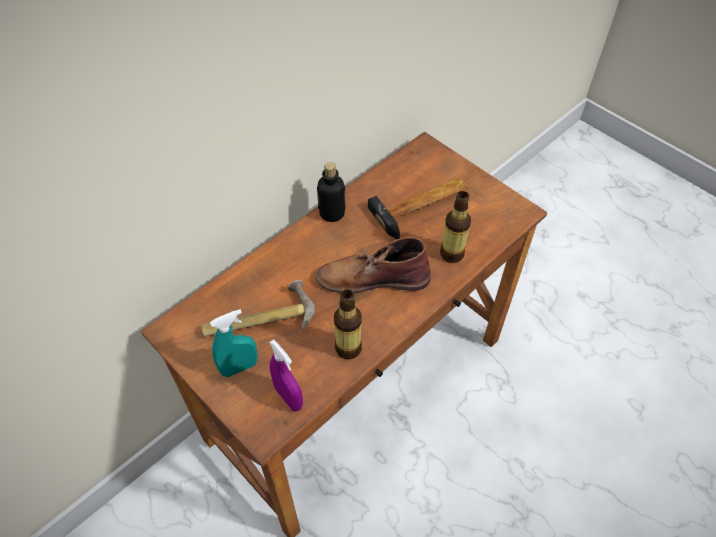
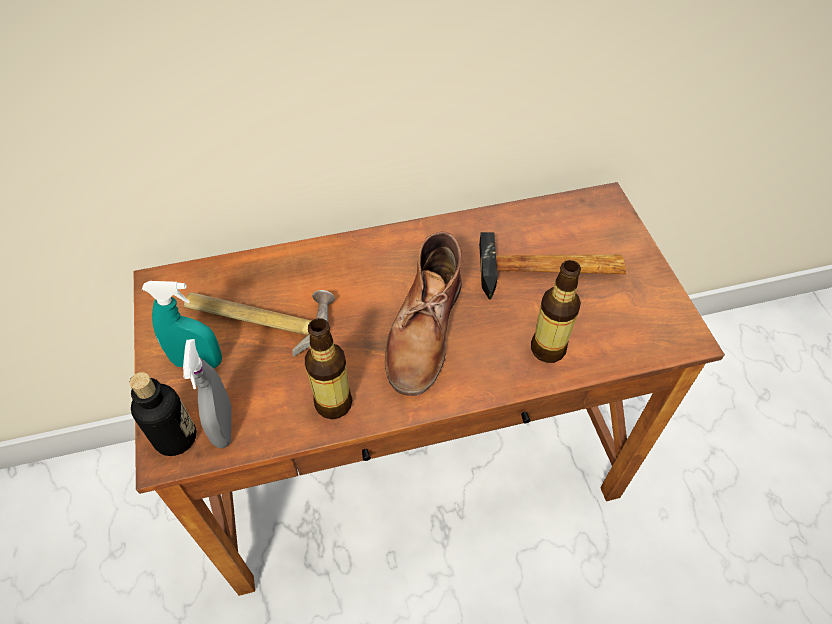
camera: 30 degrees right, 0 degrees up
(288, 397) = (223, 426): purple spray bottle -> grey spray bottle
(332, 213) = (431, 233): bottle -> bottle (175, 437)
(372, 278) = (424, 331): brown boot -> brown boot turned 105 degrees counterclockwise

